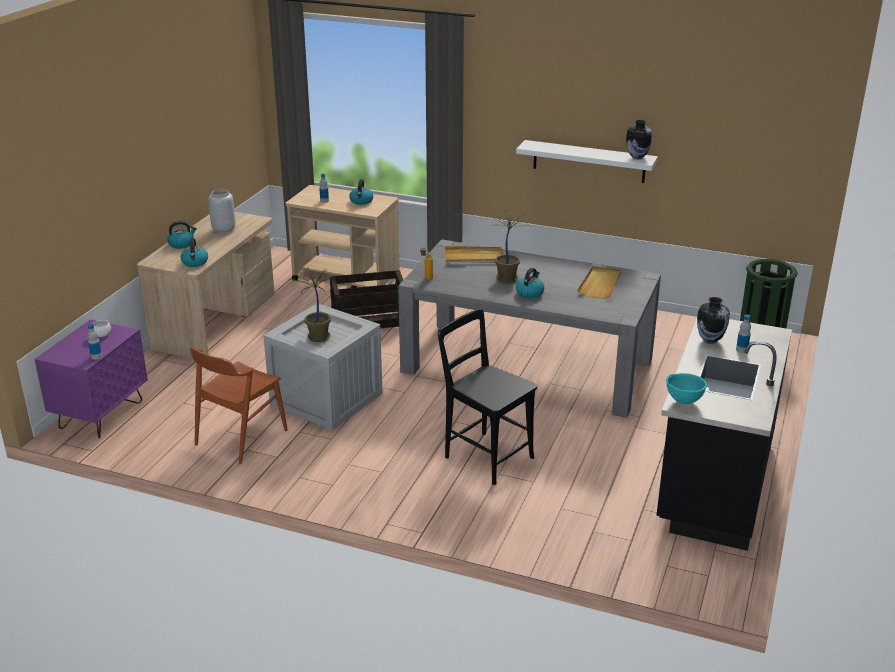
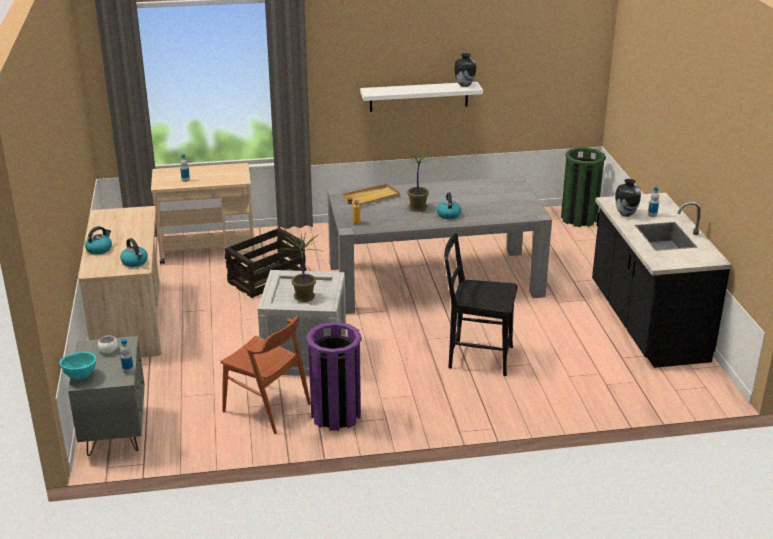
camera: 30 degrees left, 0 degrees up
(101, 415) = (115, 431): purple nightstand -> grey nightstand
(224, 230) = (124, 227): grey vase -> none
(241, 437) = (267, 407): brown chair -> brown chair turned 60 degrees counterclockwise
(291, 465) = (336, 415): none -> purple trash can
(361, 201) = (220, 173): kettle -> none
(600, 284) = (491, 195): beige tray -> none
(684, 401) = (659, 261): turquoise bowl -> turquoise bowl (80, 377)

